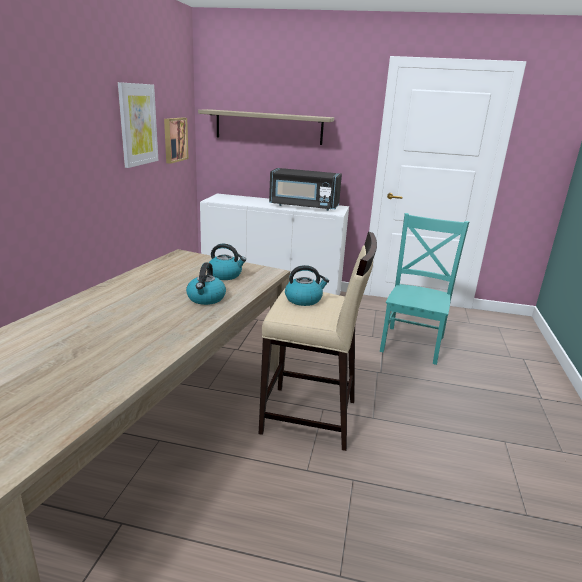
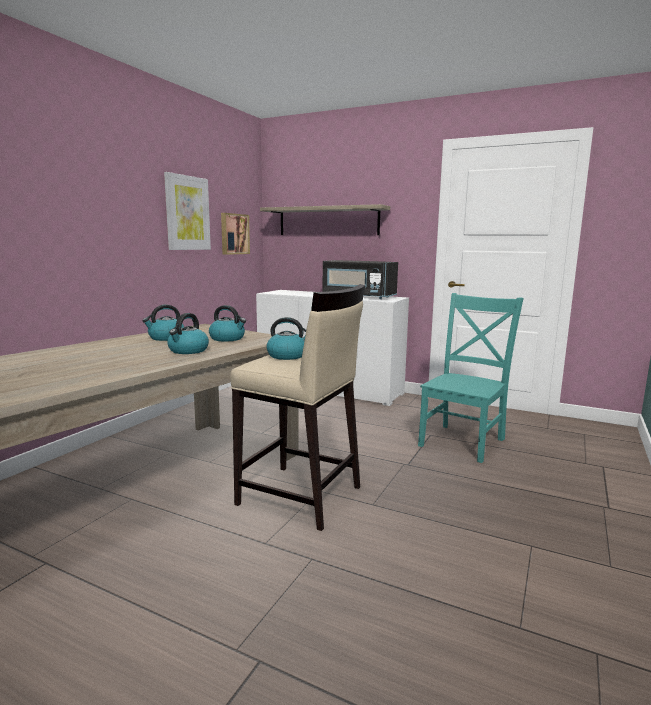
camera: 15 degrees right, 10 degrees down
(163, 278) = (166, 338): none -> kettle

